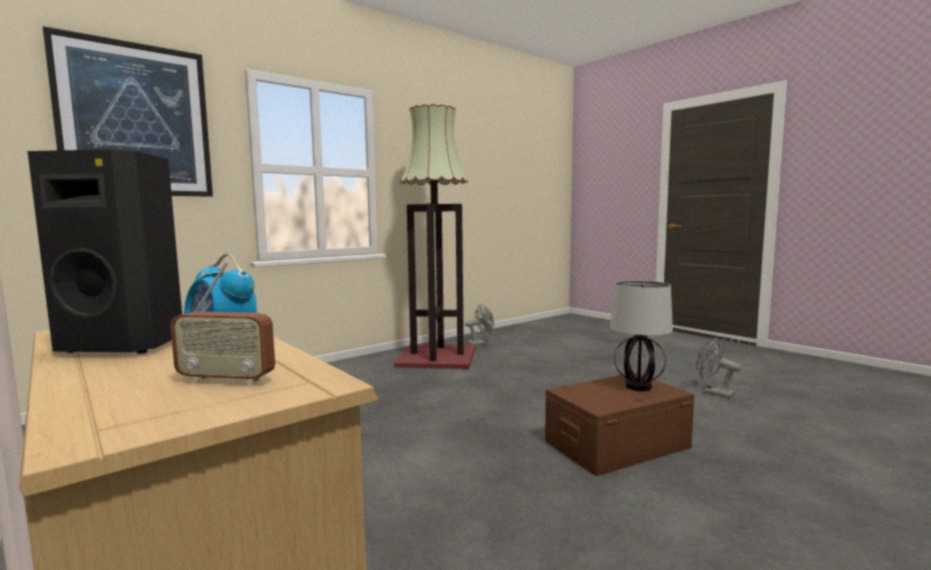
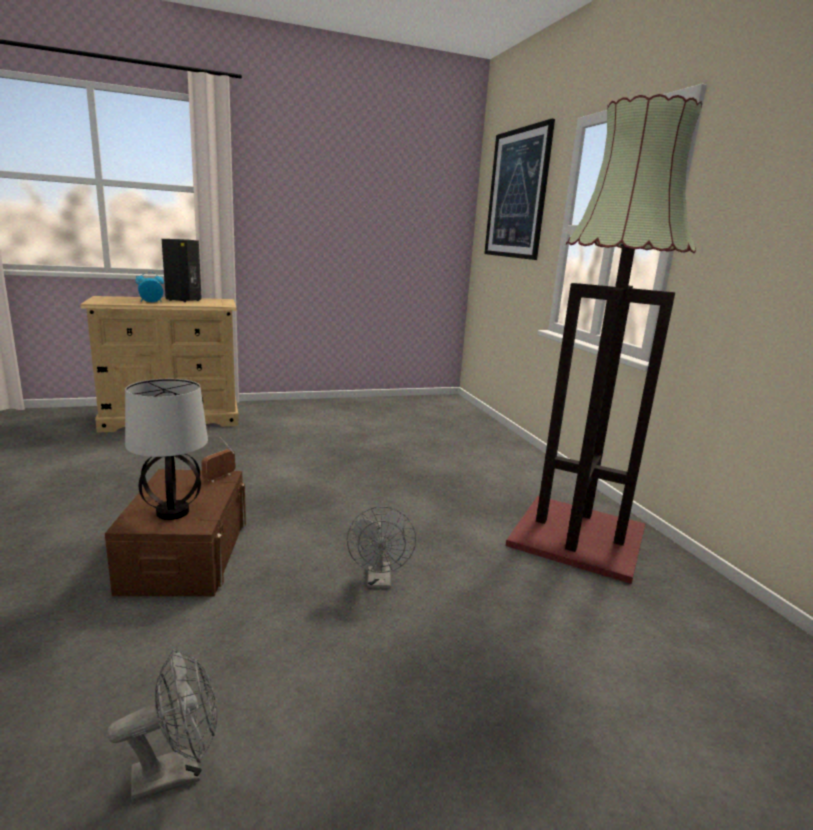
camera: 110 degrees right, 10 degrees up
(226, 380) = (117, 300): radio -> radio (219, 477)
(480, 343) = (674, 601): grey fan -> grey fan (379, 581)

